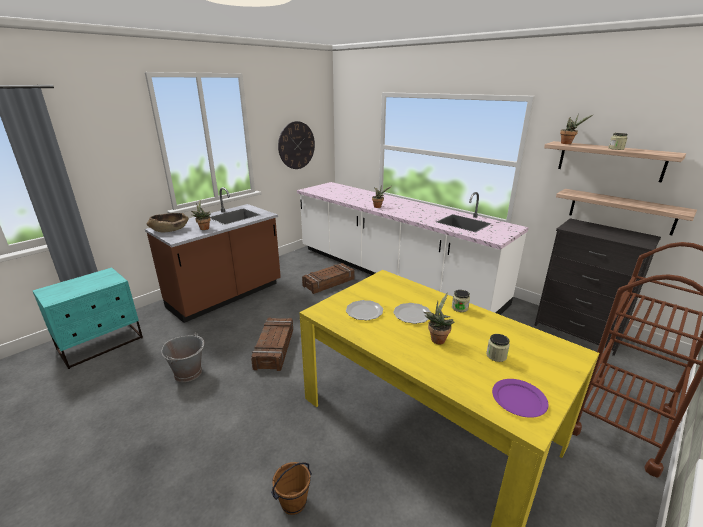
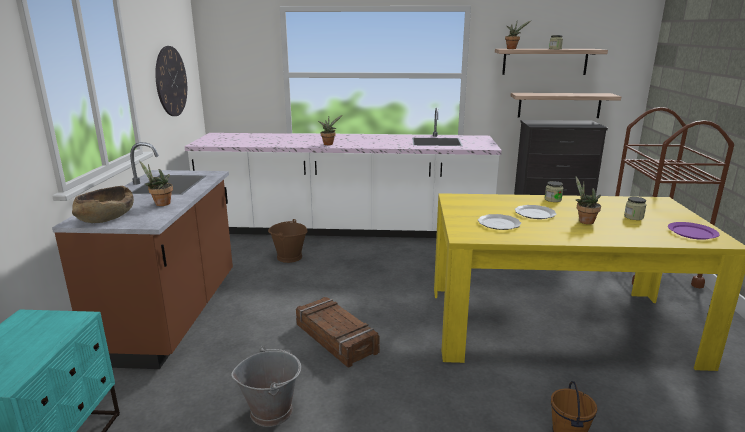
camera: 40 degrees left, 5 degrees down
(328, 282) = (289, 257): crate -> brown bucket

